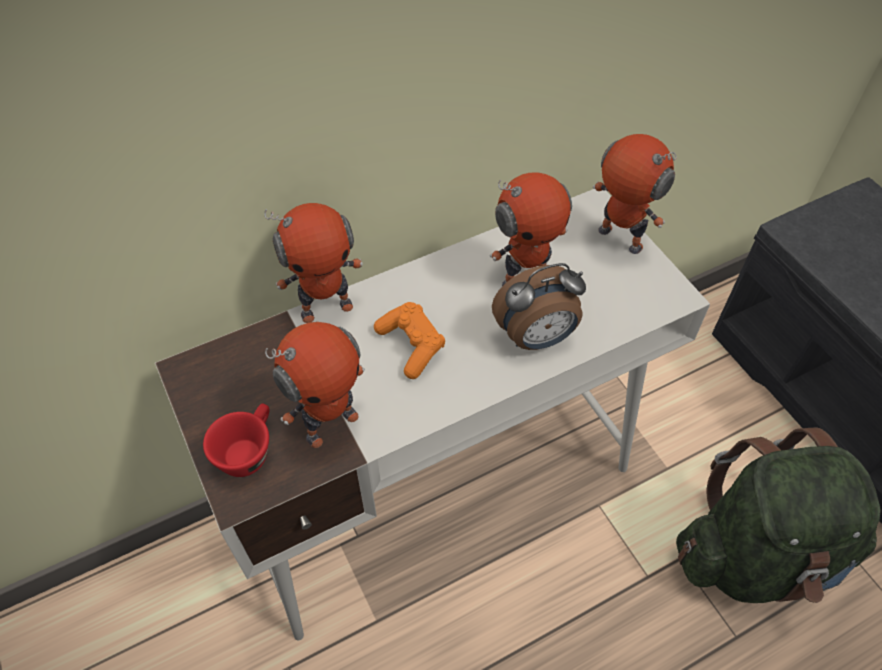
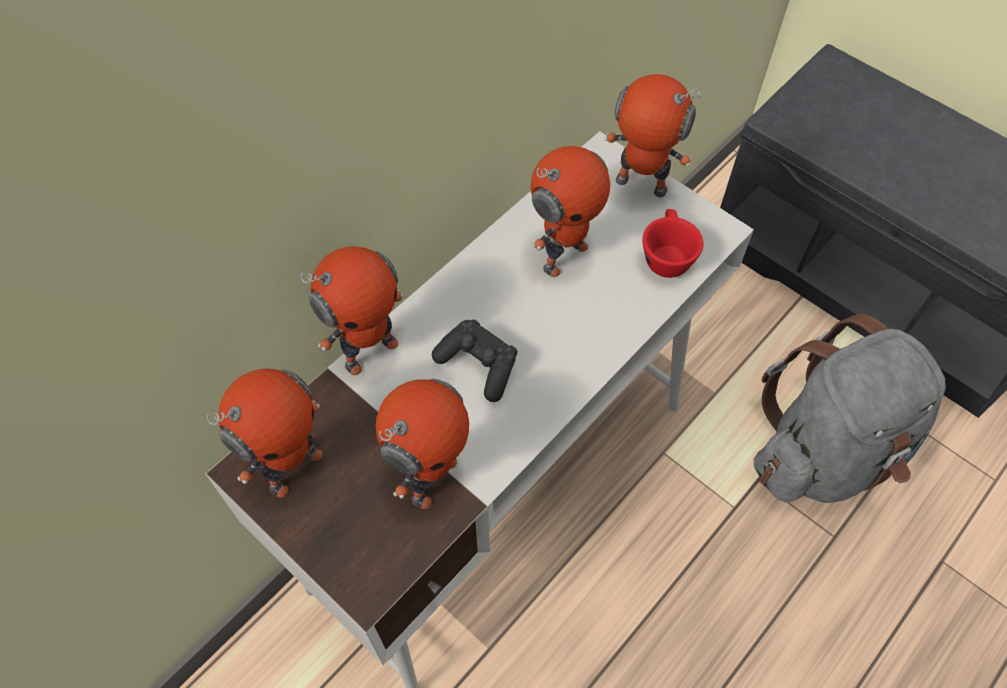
camera: 20 degrees left, 5 degrees up
(223, 380) = (293, 468): none -> toy robot
(248, 450) = (356, 535): red cup -> red cup (666, 255)
(411, 345) = (479, 365): orange game controller -> black game controller
(536, 338) = (601, 317): alarm clock -> none
(756, 555) = (826, 451): green backpack -> grey backpack

